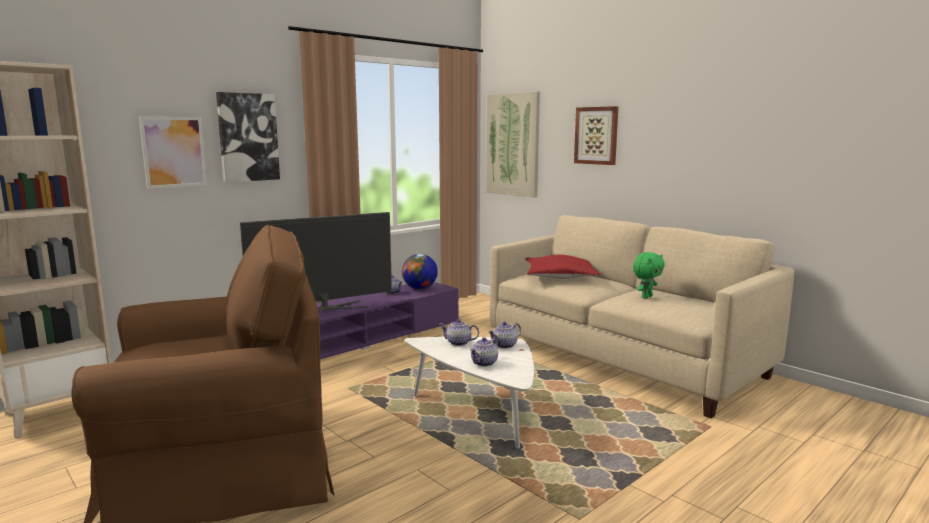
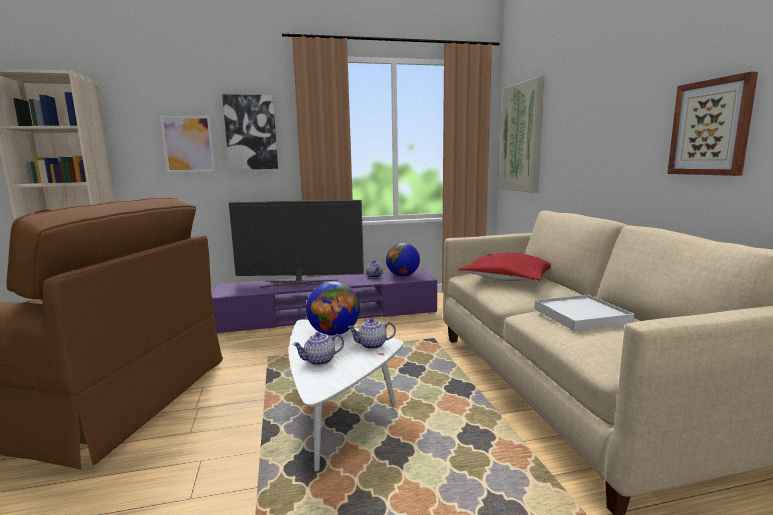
camera: 30 degrees right, 0 degrees up
(458, 343) = (334, 333): teapot -> globe
(596, 135) = (592, 117): picture -> picture (711, 128)
(646, 297) = (581, 316): green plush toy -> white tray

